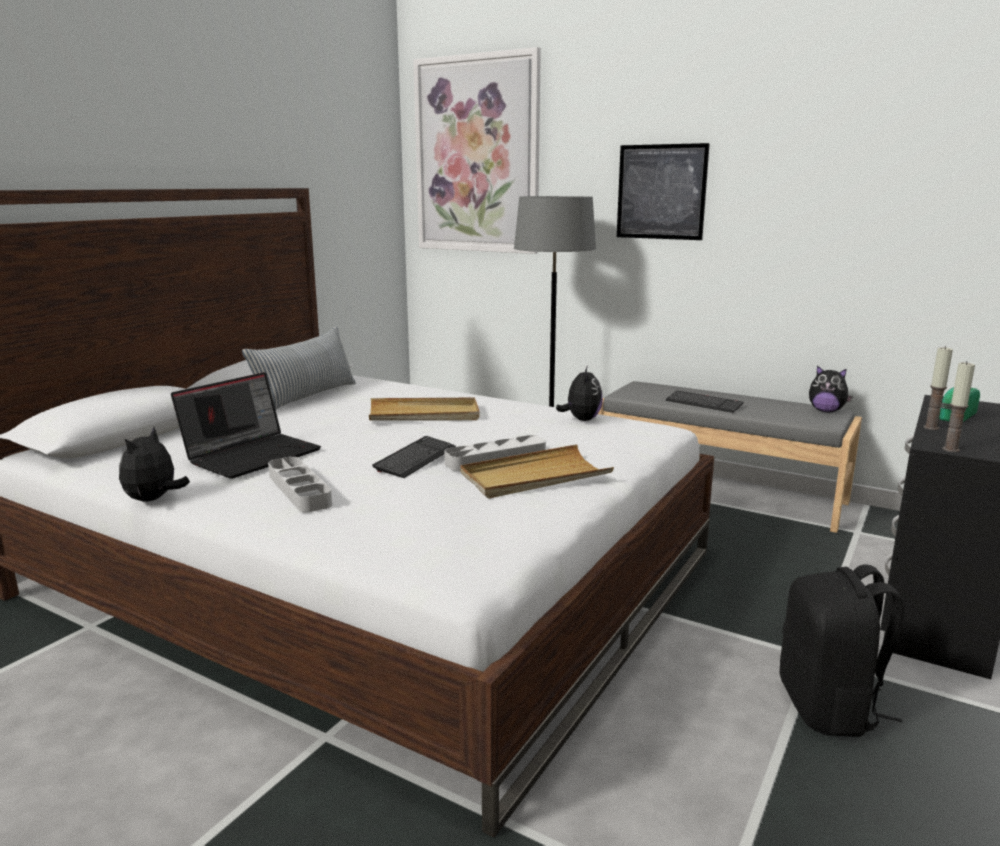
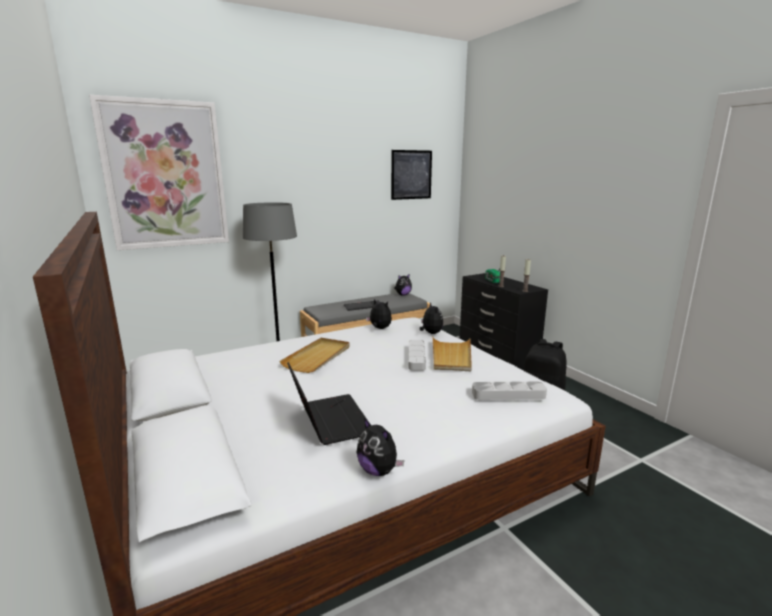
camera: 60 degrees left, 0 degrees up
(299, 490) = (414, 415): grey tray -> grey tray (508, 394)
(306, 397) = (213, 383): pillow -> none
(415, 459) = (400, 374): keyboard -> none
(617, 449) = (431, 333): none -> plush toy
(661, 192) = (306, 197): picture -> picture (411, 175)

